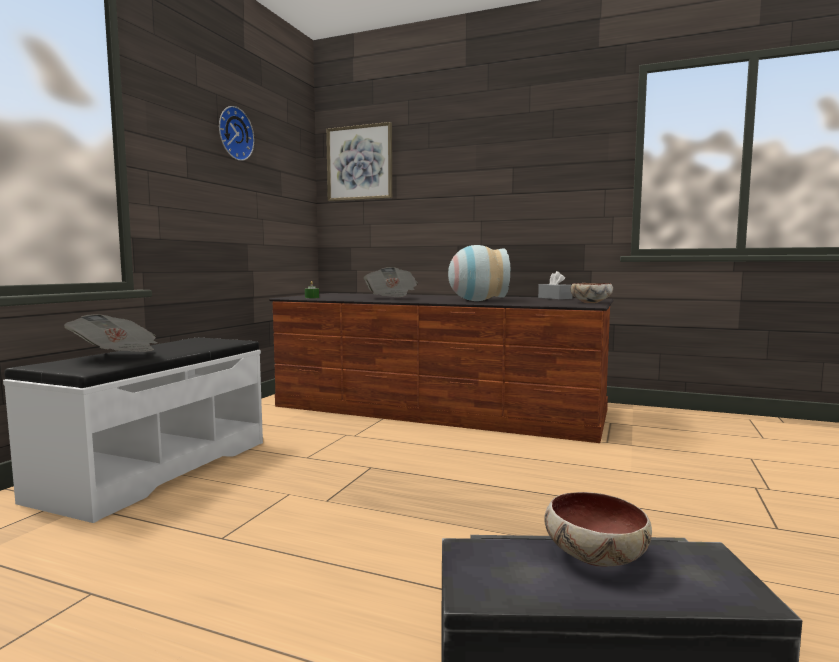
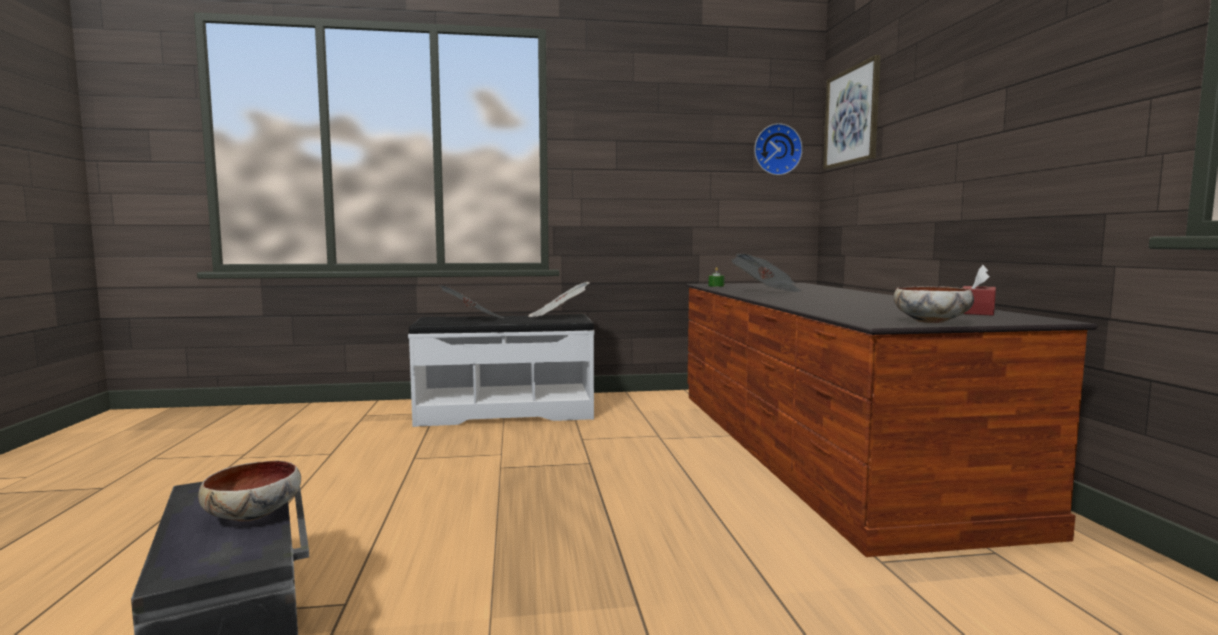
camera: 60 degrees right, 0 degrees up
(195, 342) = (558, 316): none -> newspaper
(233, 134) = (677, 117): wall clock -> wall clock (776, 150)
(476, 301) = (816, 303): vase -> none
(554, 298) = (976, 312): grey tissue box -> red tissue box

